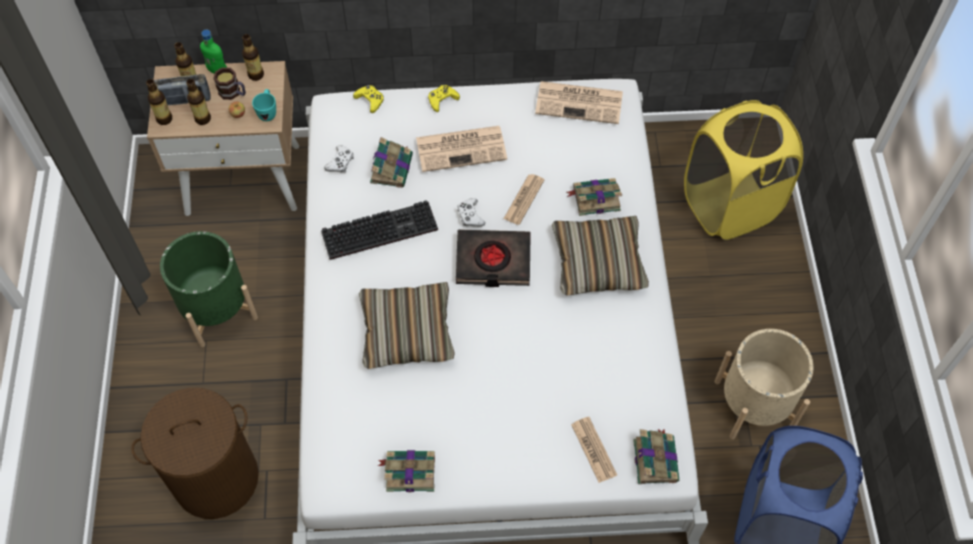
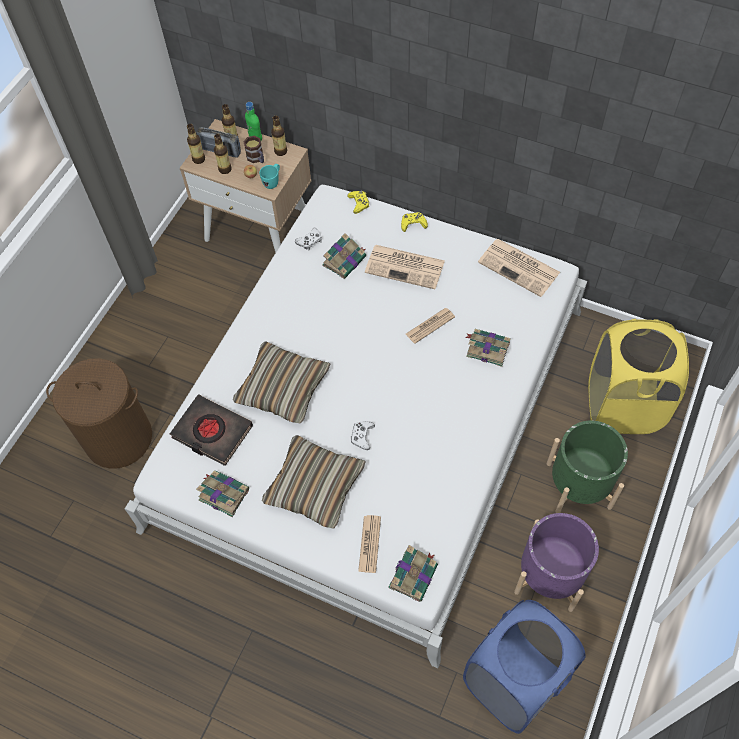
camera: 30 degrees right, 0 degrees up
(216, 309) = (187, 317): green planter -> green planter (578, 485)
(381, 229) = (309, 303): keyboard -> none
(470, 216) = (381, 321): white game controller -> white game controller (362, 436)
(493, 261) = (378, 363): black book -> black book (212, 432)
(598, 262) = (460, 400): pillow -> pillow (314, 486)
(754, 404) = (549, 575): beige planter -> purple planter

